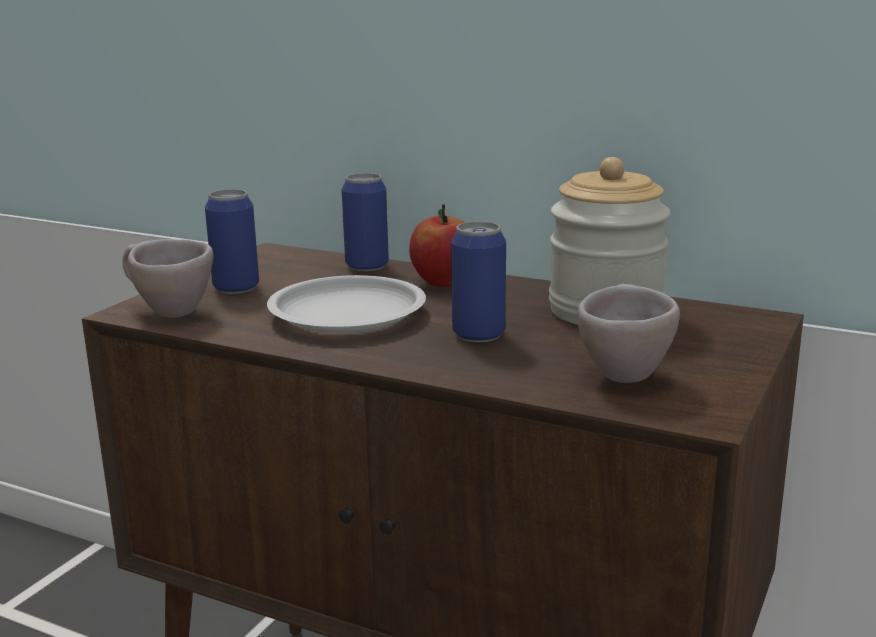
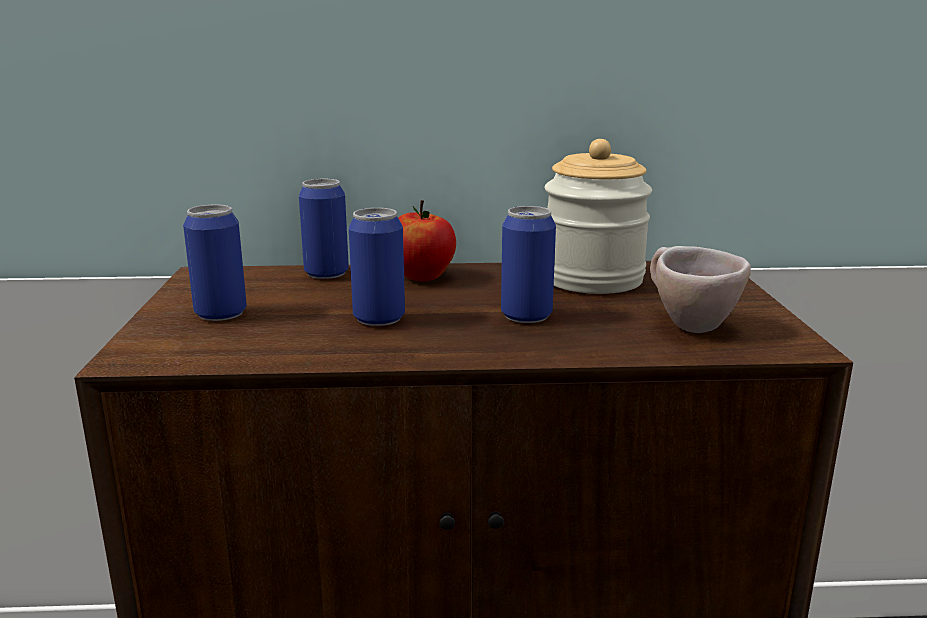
camera: 30 degrees left, 0 degrees up
(166, 312) = (176, 351): beige cup -> none
(348, 313) = (379, 318): white plate -> can

